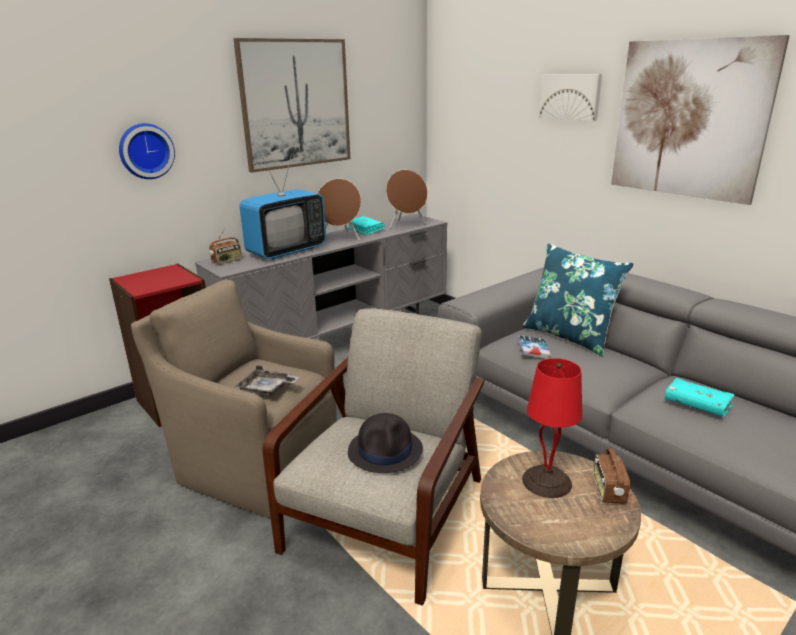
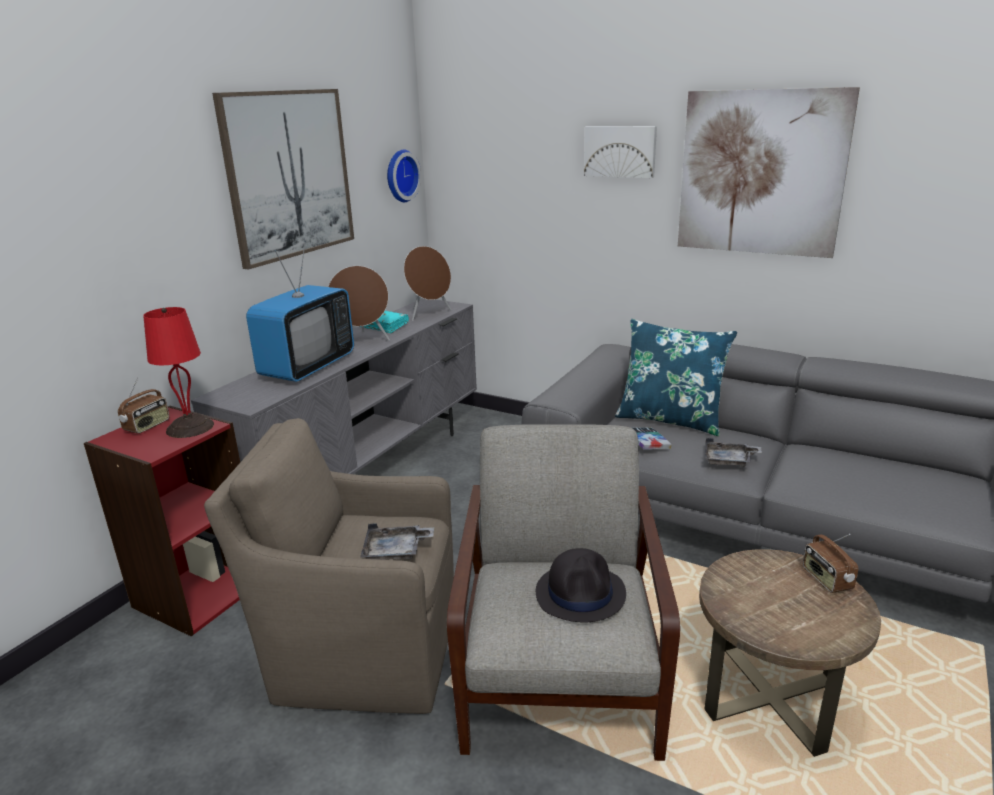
camera: 20 degrees left, 0 degrees up
(145, 151) = (115, 255): wall clock -> wall clock (400, 176)
(227, 261) = (238, 392): radio -> radio (147, 426)
(545, 481) = (763, 585): red table lamp -> red table lamp (189, 427)
(595, 377) = (729, 461): none -> grey tray
(697, 404) = (839, 470): turquoise book -> none

